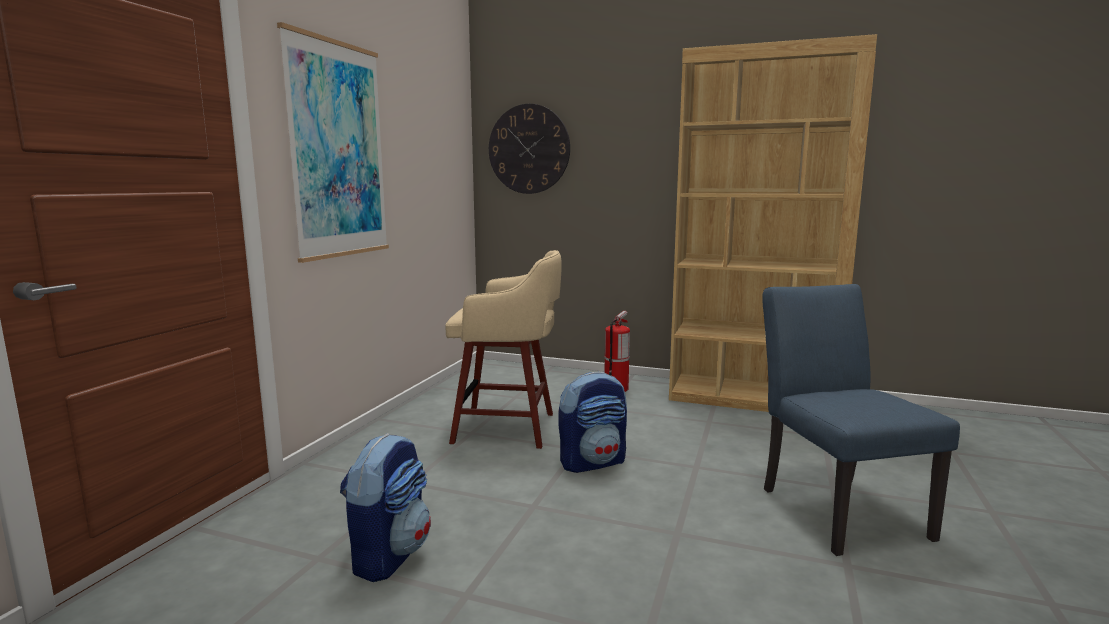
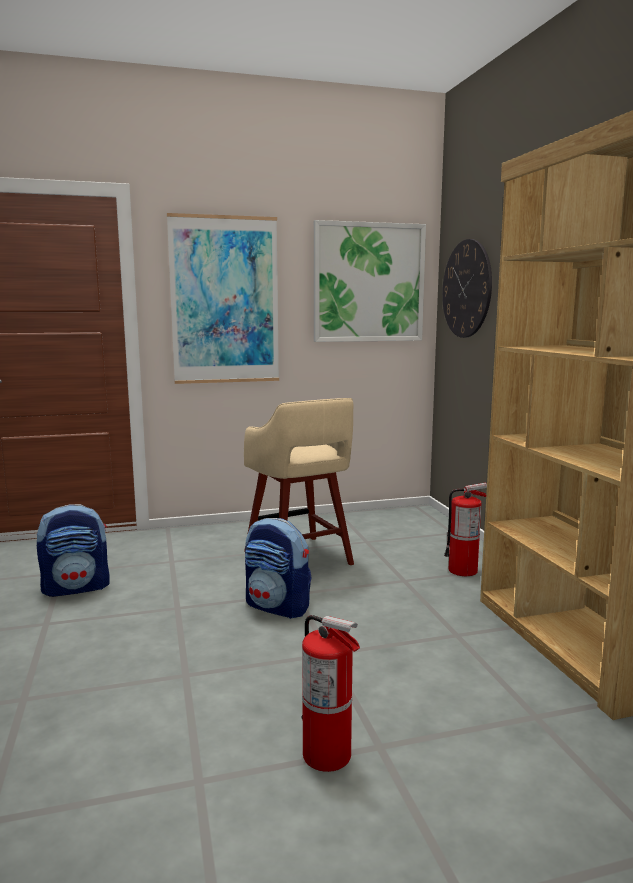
camera: 55 degrees right, 0 degrees up
(437, 138) = (368, 283): none -> picture
(835, 507) = (327, 755): blue chair -> fire extinguisher

